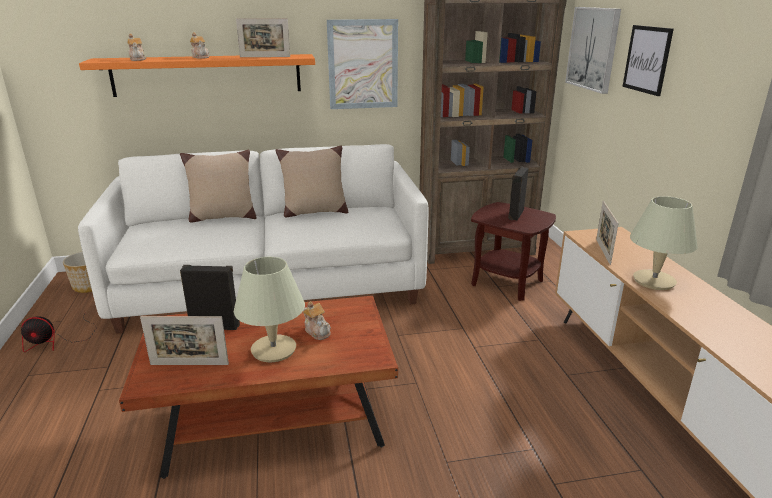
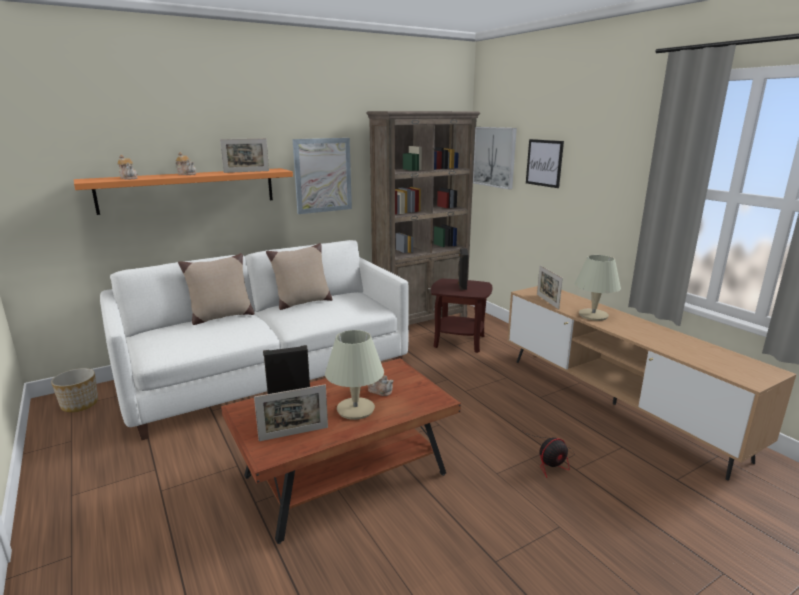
camera: 20 degrees left, 5 degrees down
(58, 340) = (82, 458): fan -> fan (551, 460)

